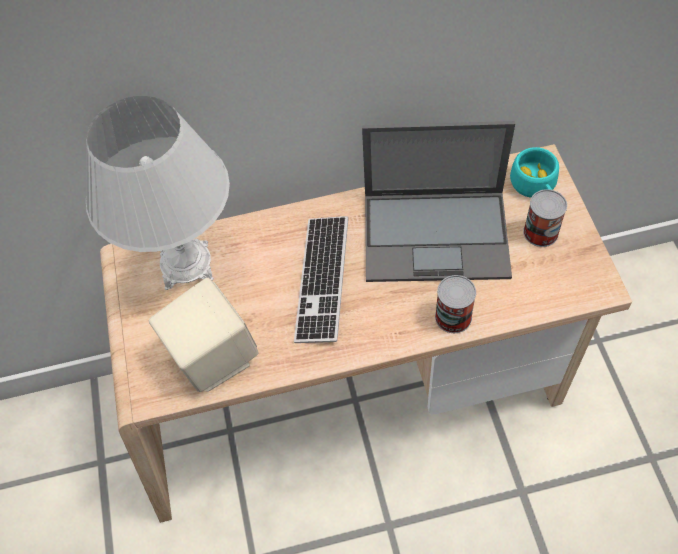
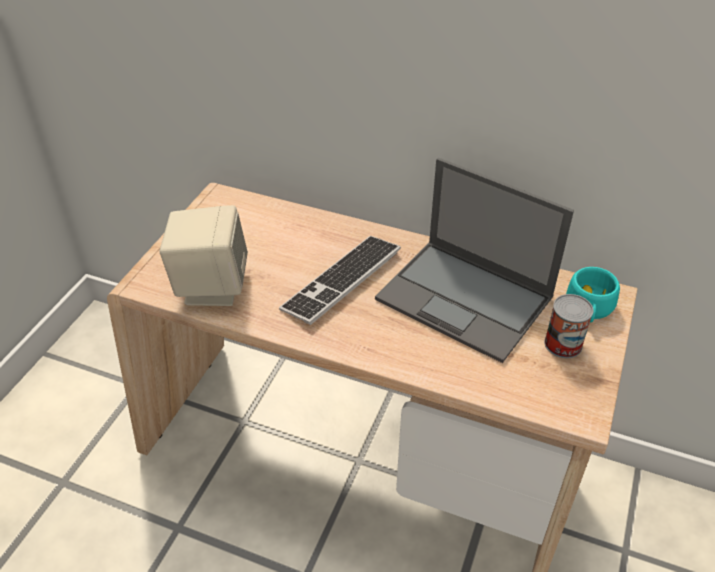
camera: 30 degrees right, 15 degrees down
(186, 265) = (253, 220): white table lamp -> none
(453, 317) = (424, 362): can -> none

